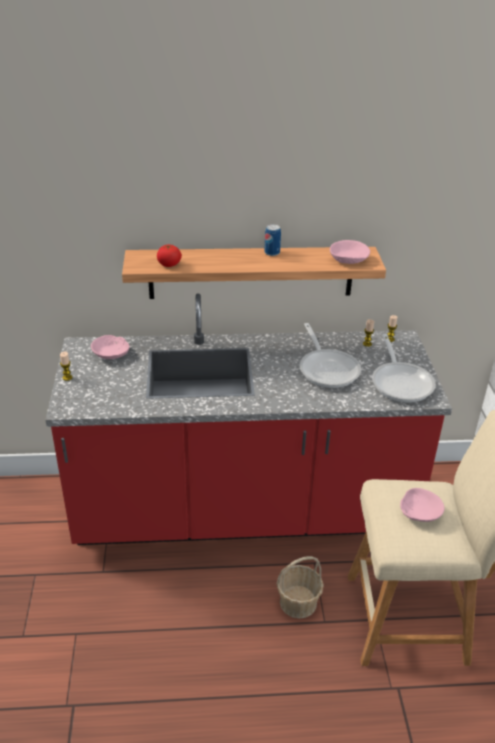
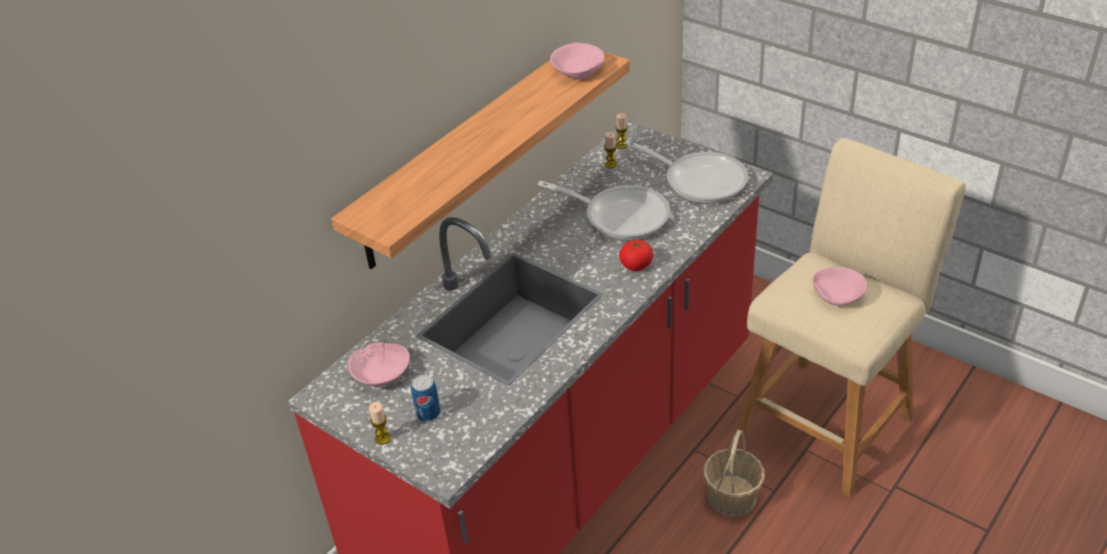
camera: 45 degrees left, 5 degrees up
(169, 264) = (419, 199): tomato -> tomato (636, 265)
(272, 253) = (495, 113): can -> can (428, 413)

